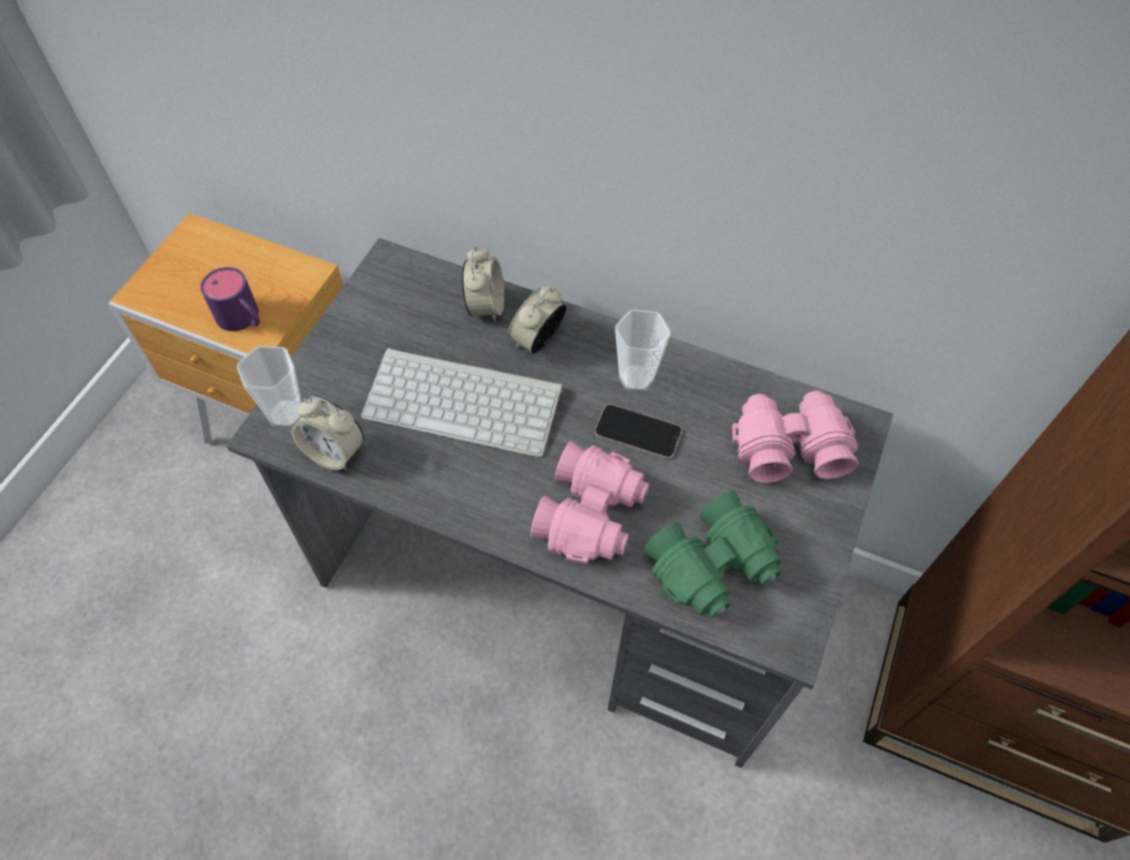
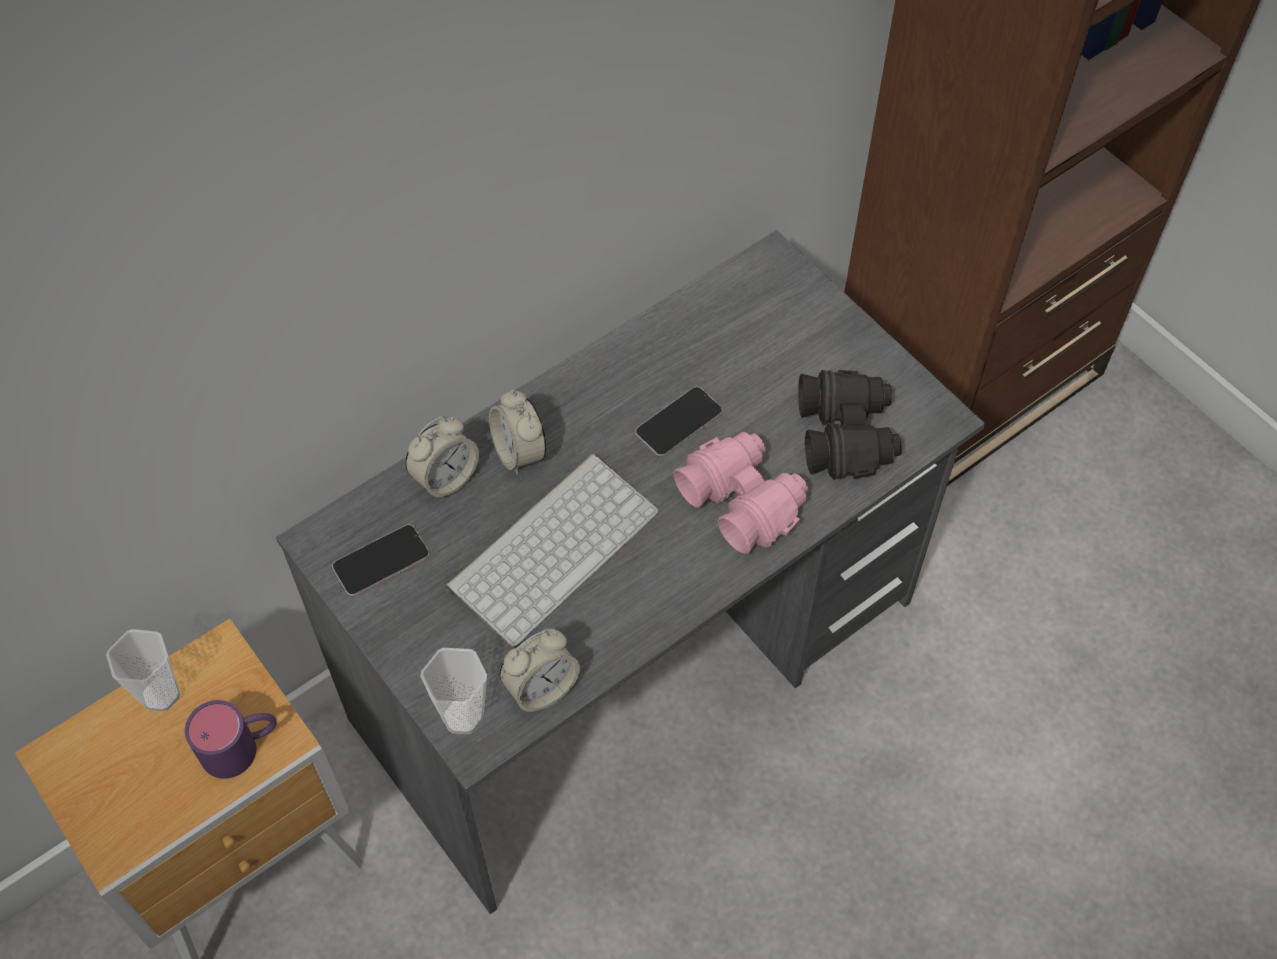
camera: 60 degrees left, 0 degrees up
(392, 303) = (381, 561): none -> phone
(485, 306) = (445, 478): alarm clock -> alarm clock turned 105 degrees clockwise
(636, 378) = (619, 394): cup -> cup (161, 694)
(714, 566) = (846, 434): green binoculars -> black binoculars
(788, 445) = (763, 319): pink binoculars -> none

